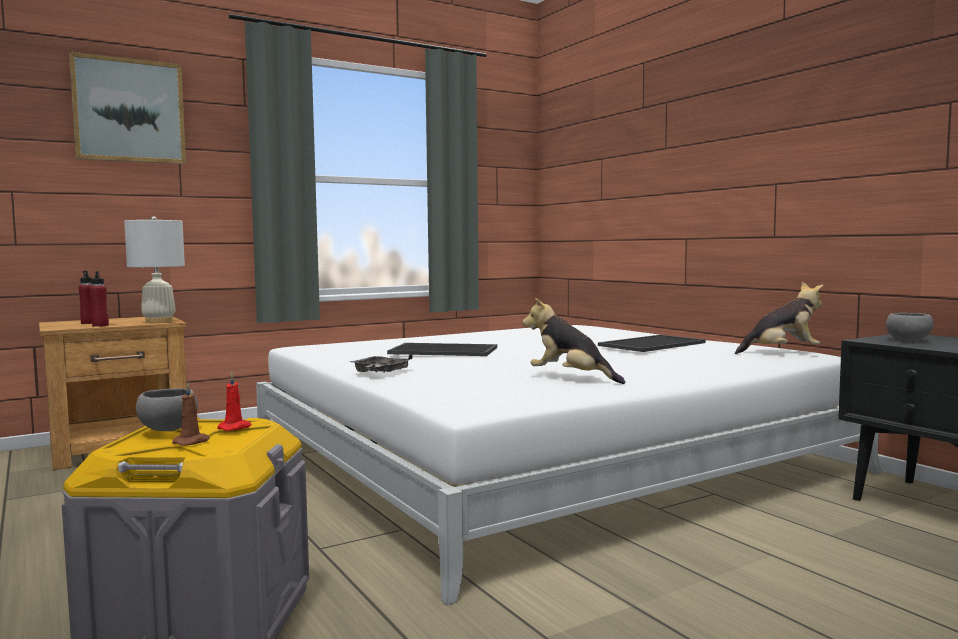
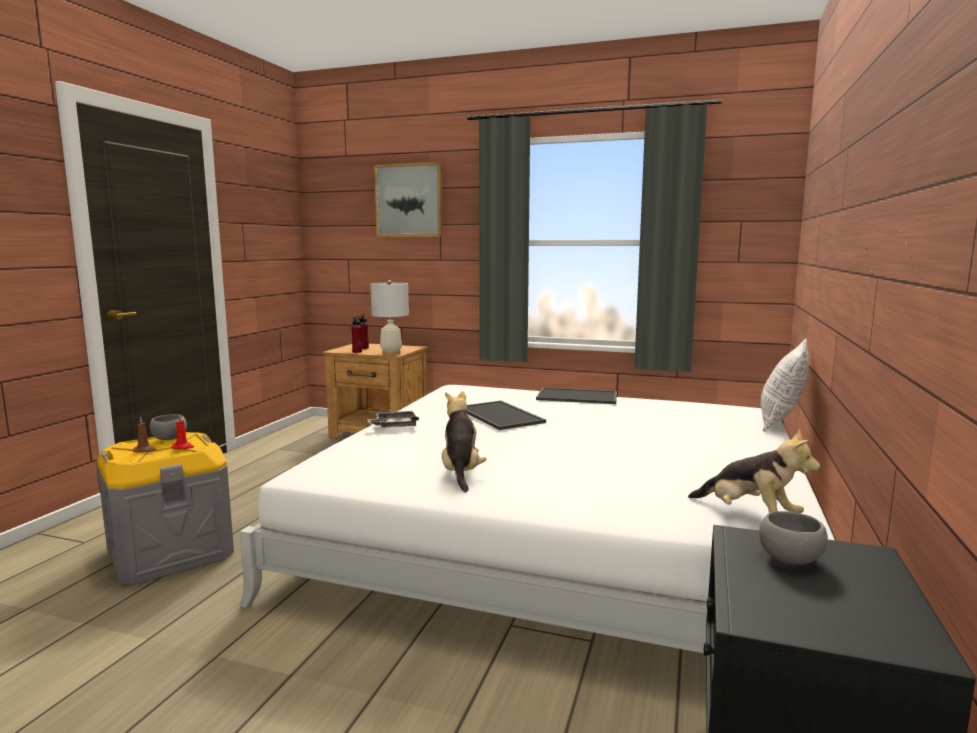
camera: 50 degrees right, 5 degrees up
(615, 327) = (780, 423): none -> pillow
(651, 344) = (673, 457): tray -> tray (578, 396)

